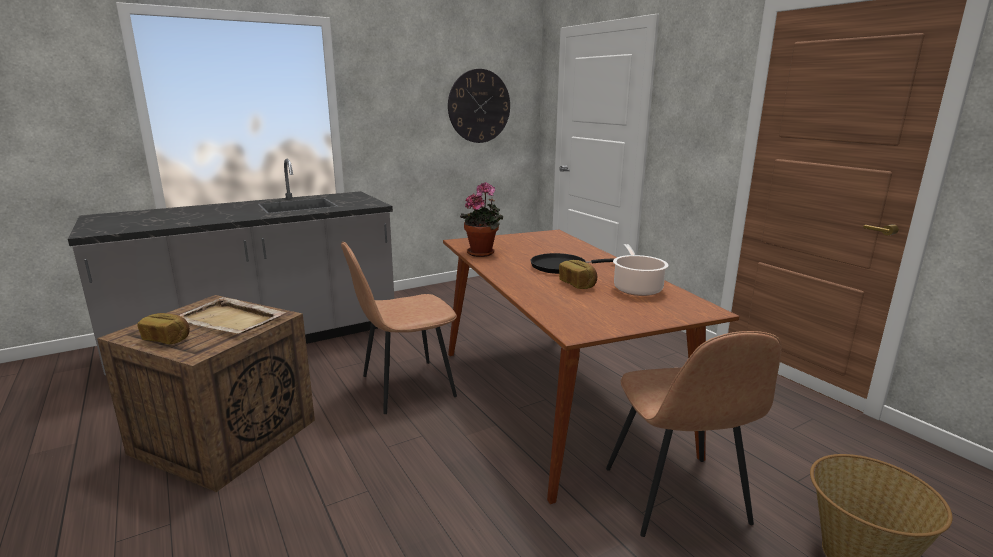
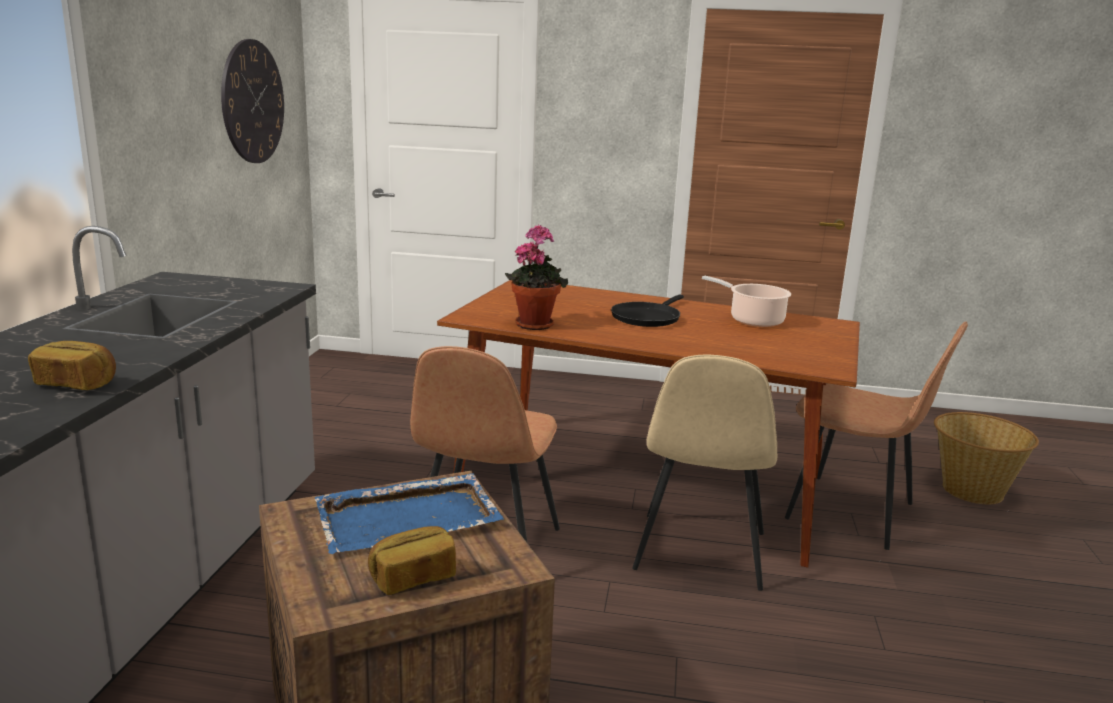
camera: 50 degrees left, 0 degrees up
(230, 319) = (409, 517): beige tray -> blue tray
(501, 452) = (699, 553): none -> beige chair
(578, 284) = (709, 330): bread -> bread (77, 384)

